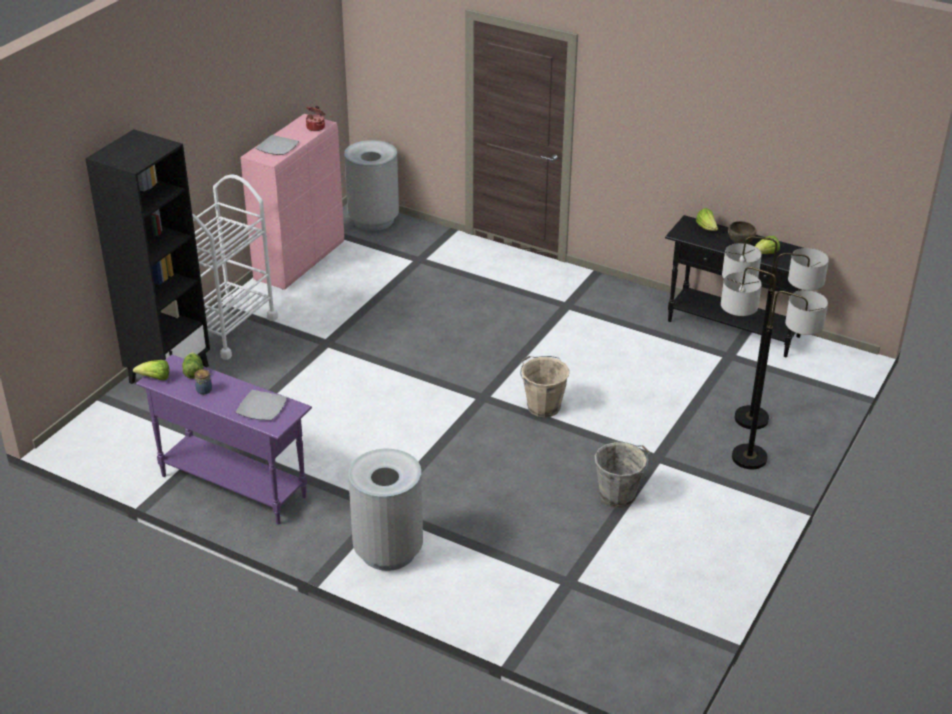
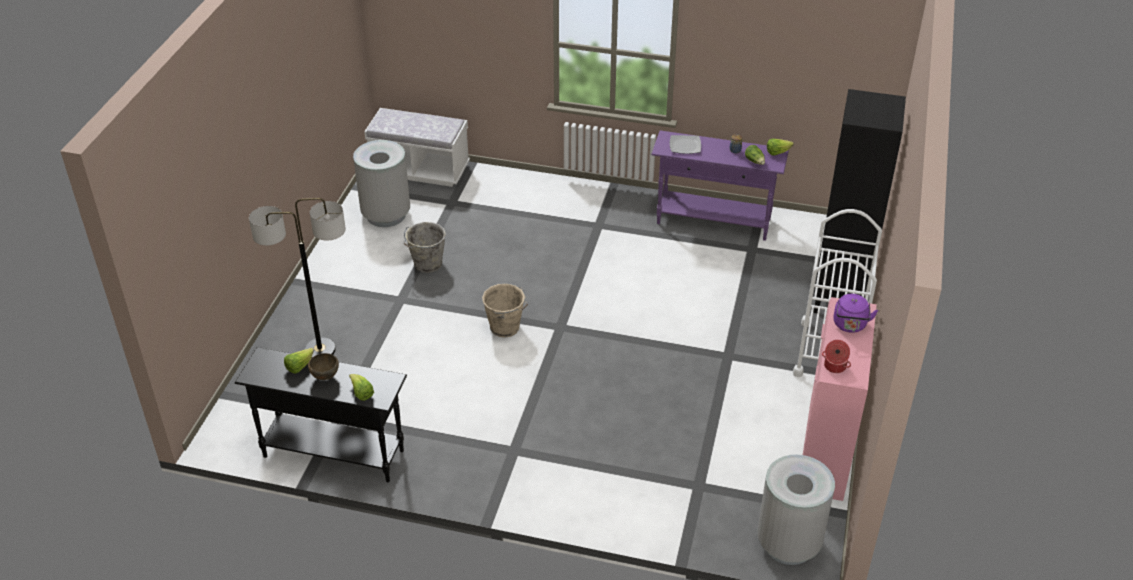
camera: 165 degrees right, 5 degrees up
(278, 147) = (850, 326): plate -> purple kettle
(388, 550) = (580, 200): grey trash can -> grey trash can (386, 215)
(605, 652) = (420, 170): none -> white bench
(749, 458) = (323, 313): floor lamp -> none

